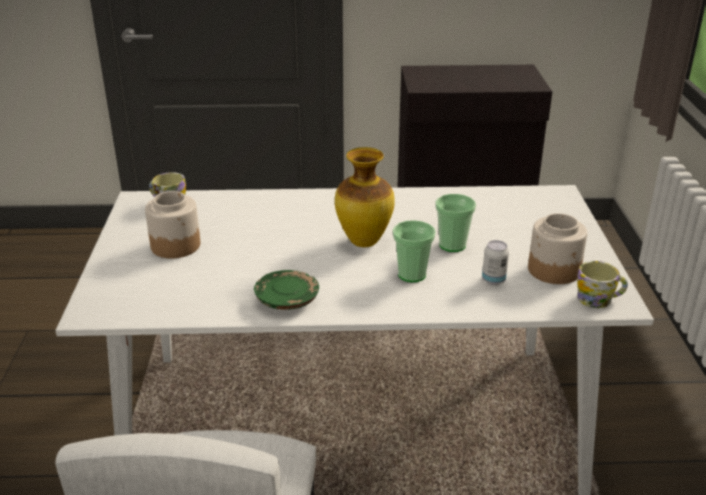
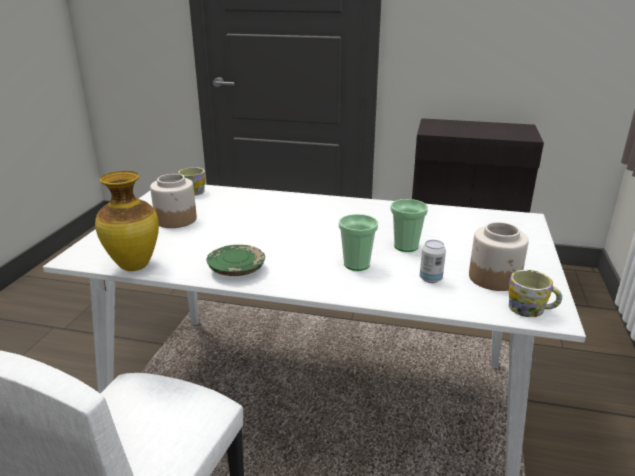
camera: 15 degrees right, 5 degrees down
(364, 242) = (328, 235): vase -> vase (133, 266)

